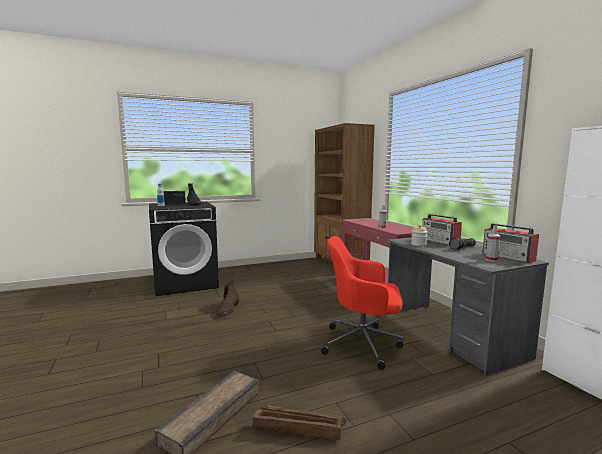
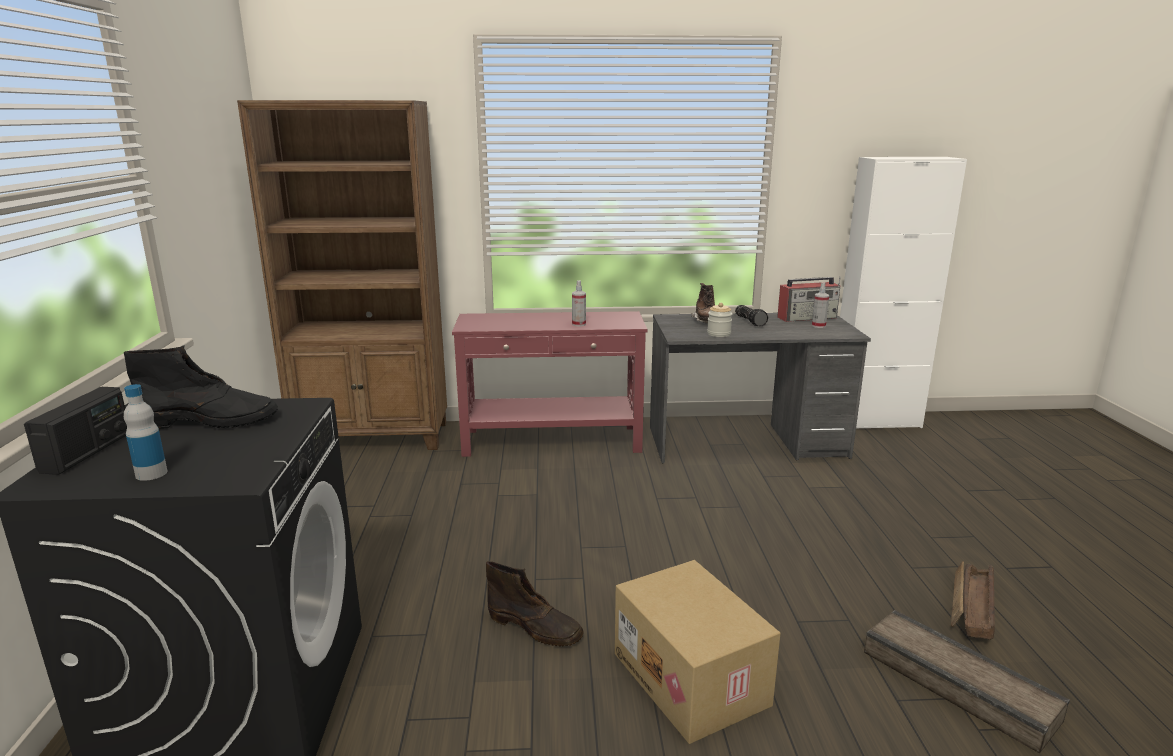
camera: 70 degrees left, 10 degrees up
(204, 341) = (692, 679): none -> cardboard box
(363, 344) = (758, 508): red office chair -> none
(440, 242) = (706, 321): radio -> brown boot

